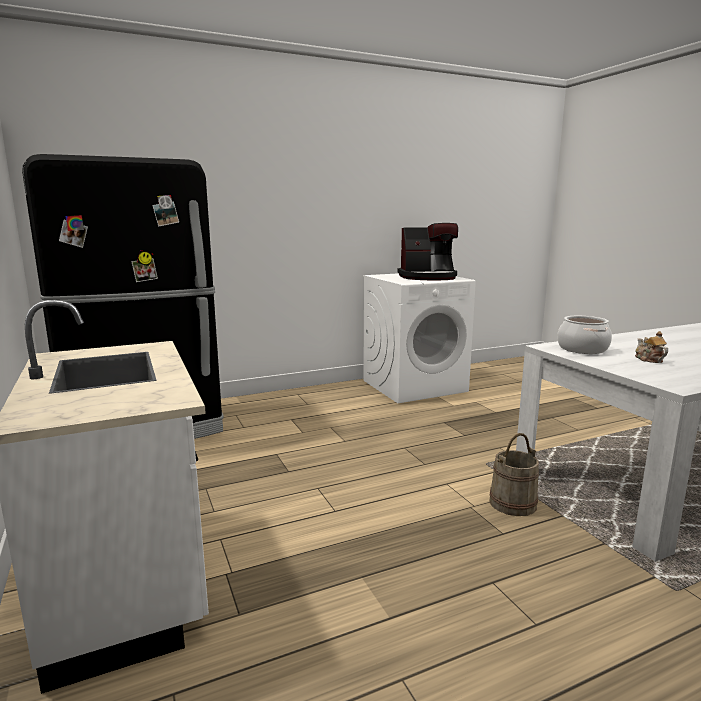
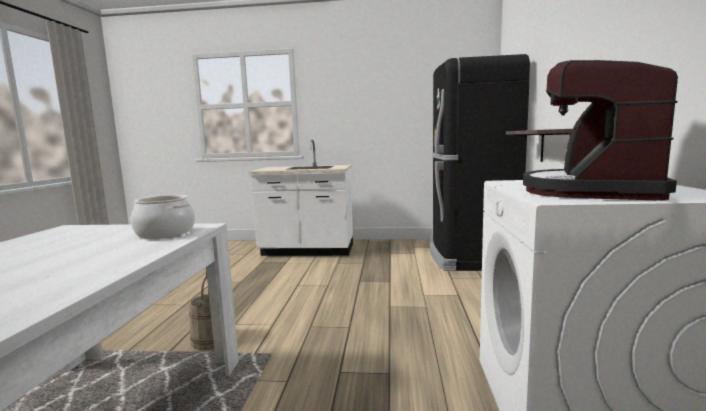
camera: 120 degrees right, 5 degrees down
(252, 265) = (555, 146): none -> shelf
(648, 359) = (84, 241): teapot -> none

